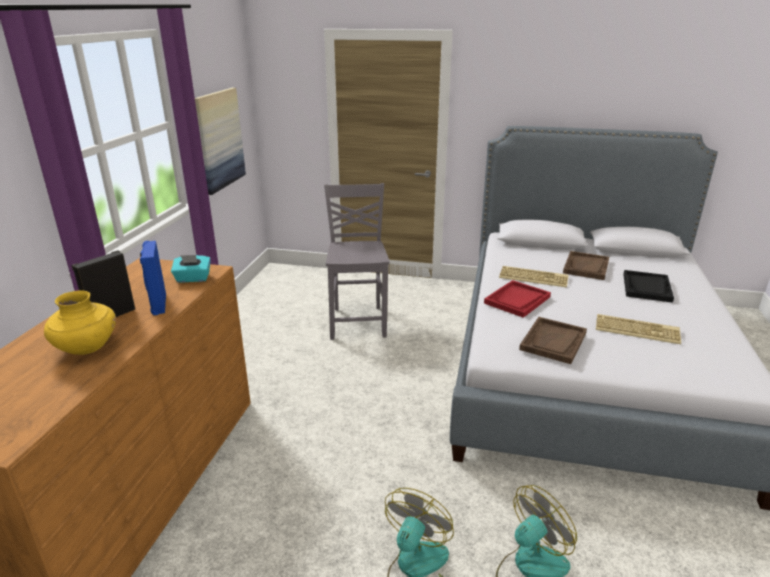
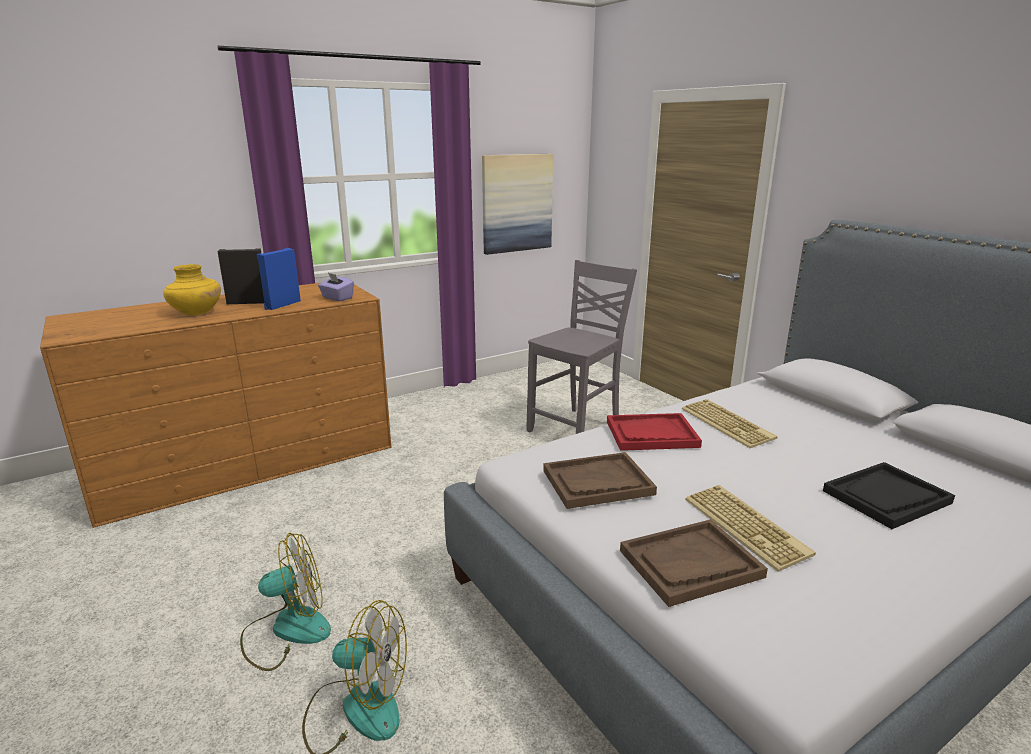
camera: 45 degrees right, 5 degrees down
(193, 279) = (337, 298): turquoise tissue box -> purple tissue box
(586, 267) = (836, 442): brown tray -> brown tray (690, 564)

